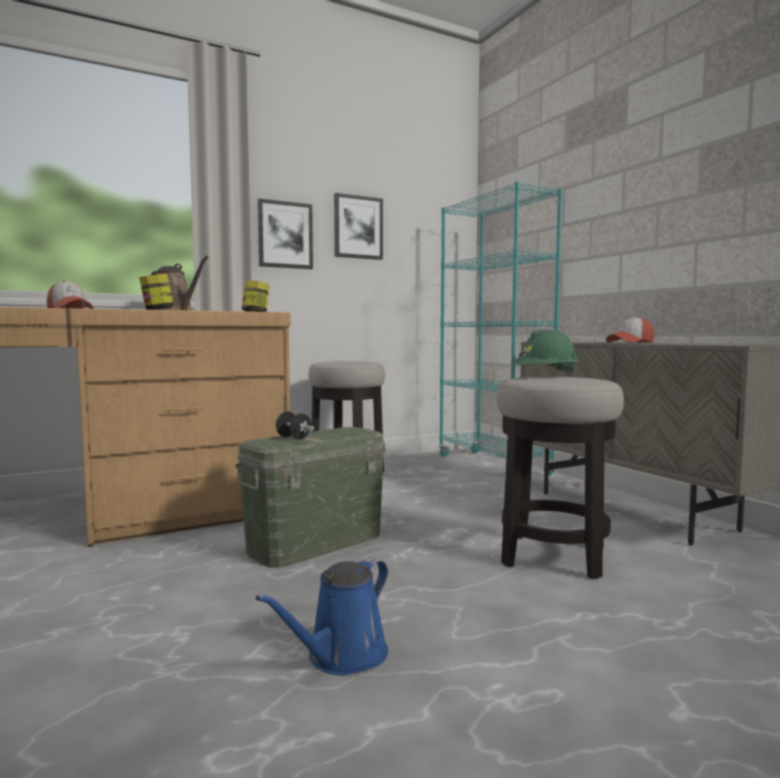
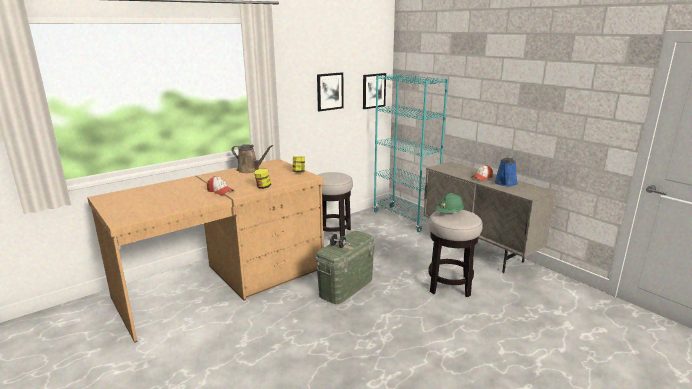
camera: 10 degrees left, 15 degrees up
(285, 235) = (292, 104): picture -> picture (373, 90)
(342, 657) = (389, 344): blue watering can -> blue watering can (505, 183)

